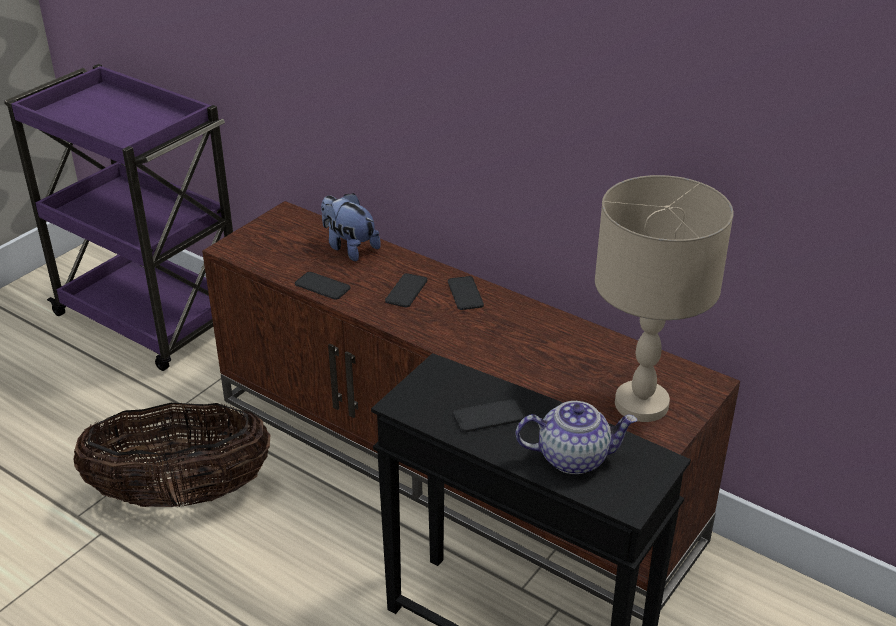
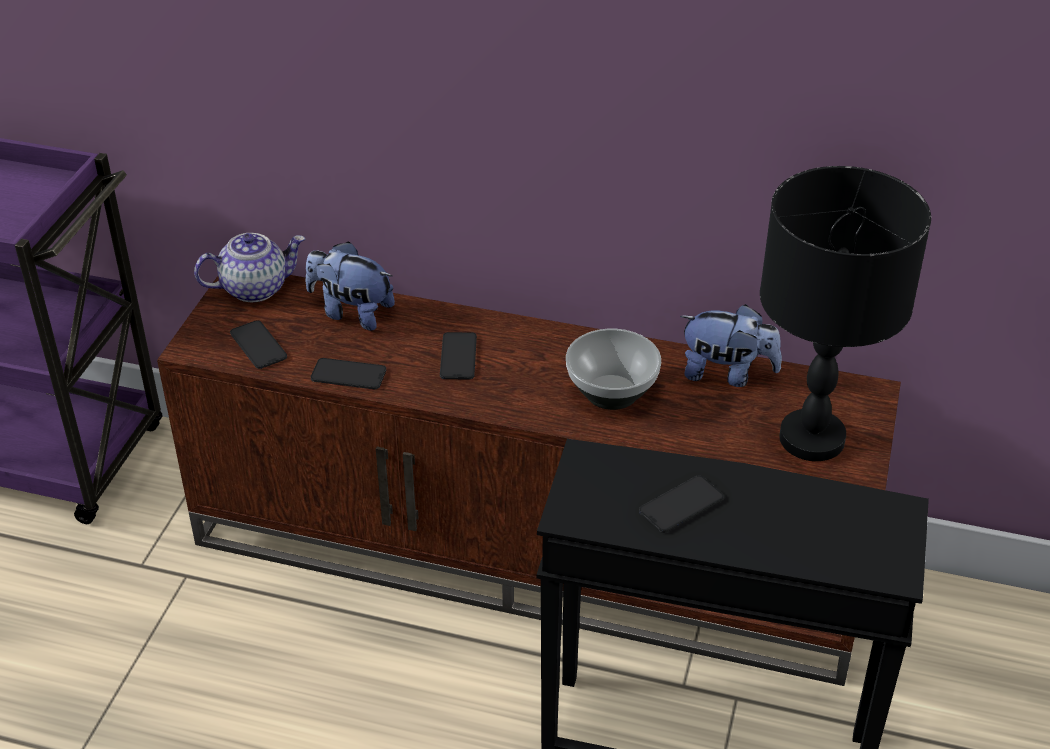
camera: 20 degrees left, 5 degrees up
(181, 494) = (205, 686): basket -> none
(465, 293) = (532, 343): phone -> phone (258, 345)
(505, 338) = (613, 392): none -> bowl
(573, 457) = (804, 531): teapot -> teapot (255, 288)
(601, 345) = (727, 374): none -> plush toy
(642, 404) = (812, 438): beige table lamp -> black table lamp

